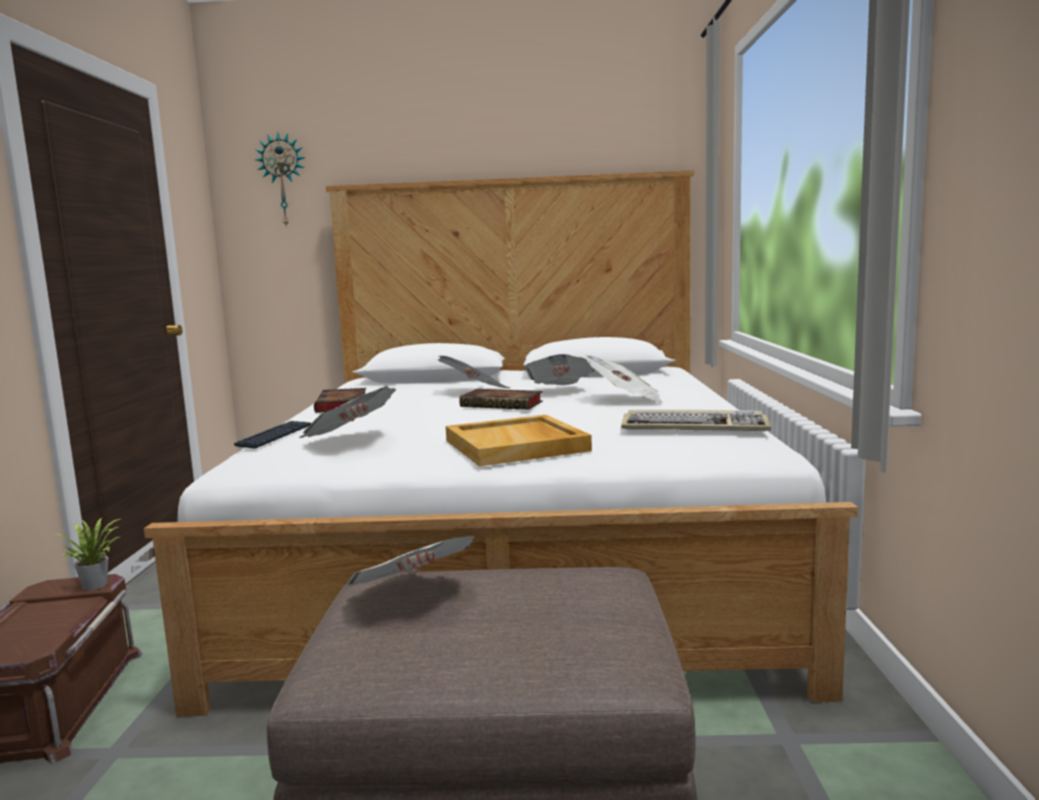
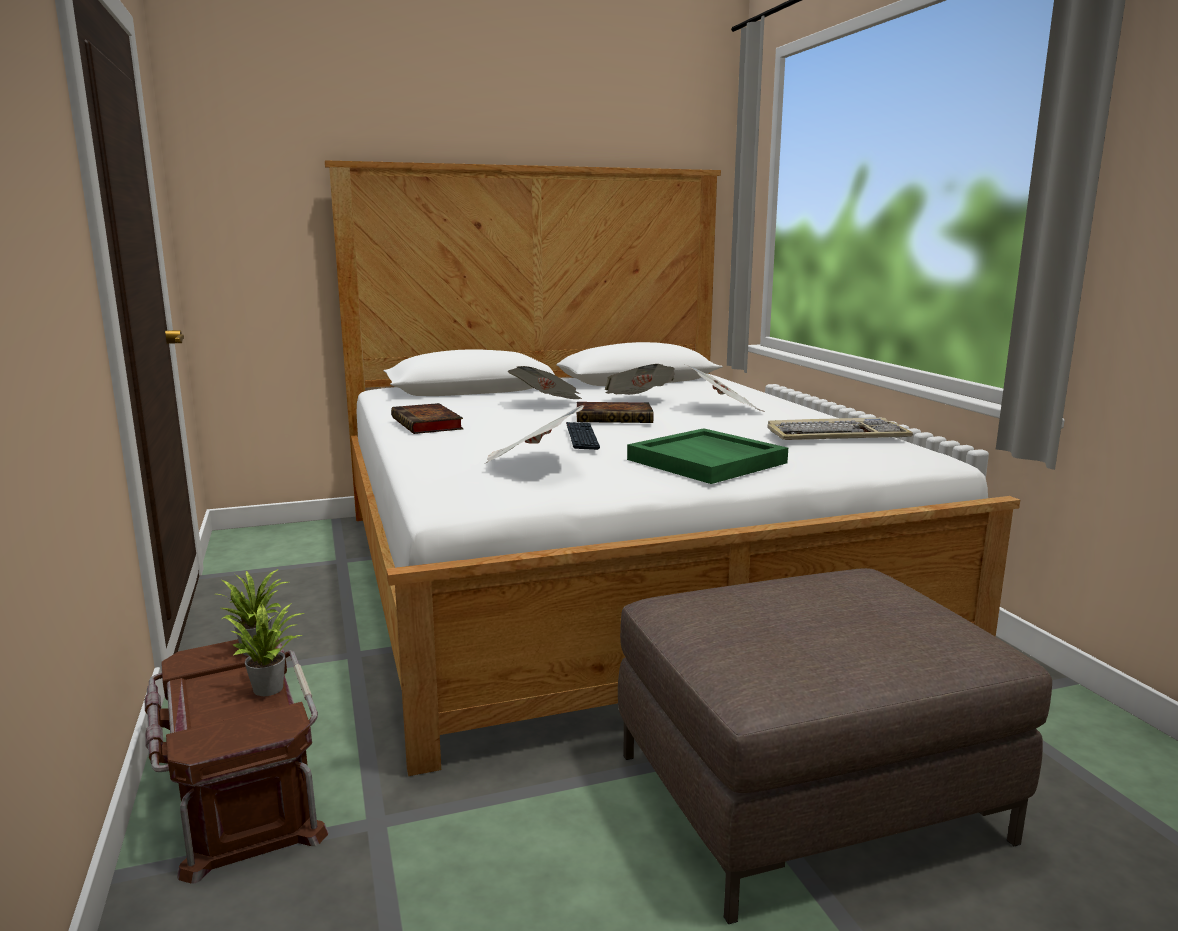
camera: 20 degrees left, 5 degrees up
(72, 618) = (272, 687): none -> potted plant
(275, 436) = (424, 463): keyboard -> keyboard (582, 437)
(283, 180) = (264, 149): wall clock -> none
(411, 596) = (731, 613): newspaper -> none
(517, 446) = (708, 461): beige tray -> green tray

